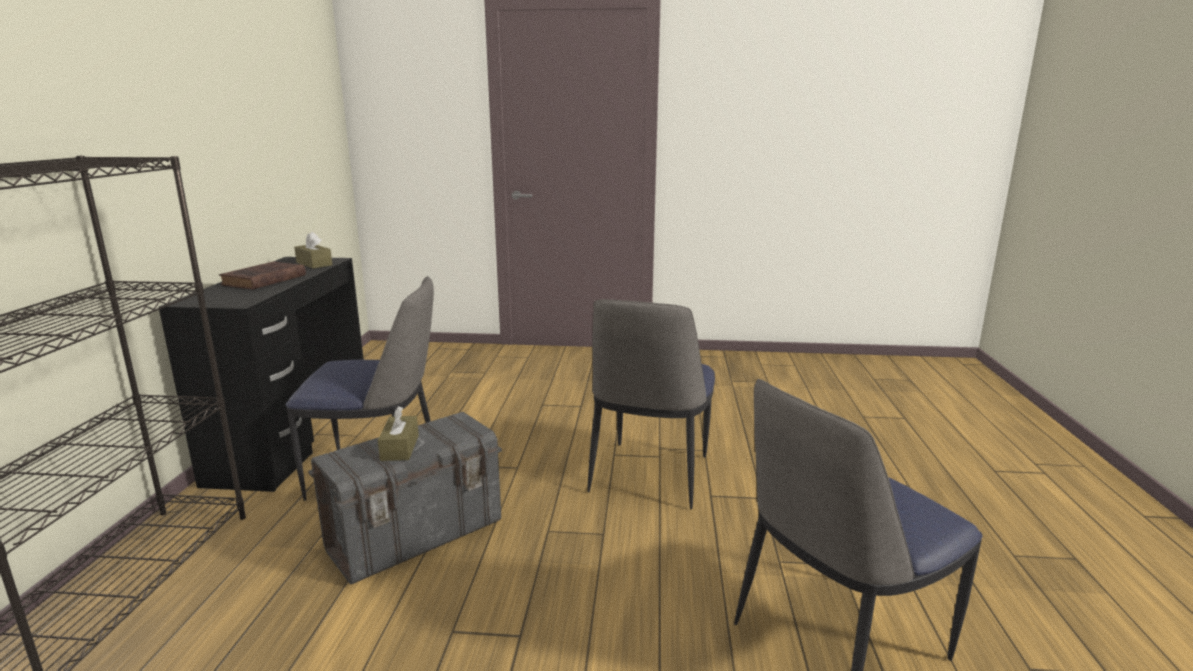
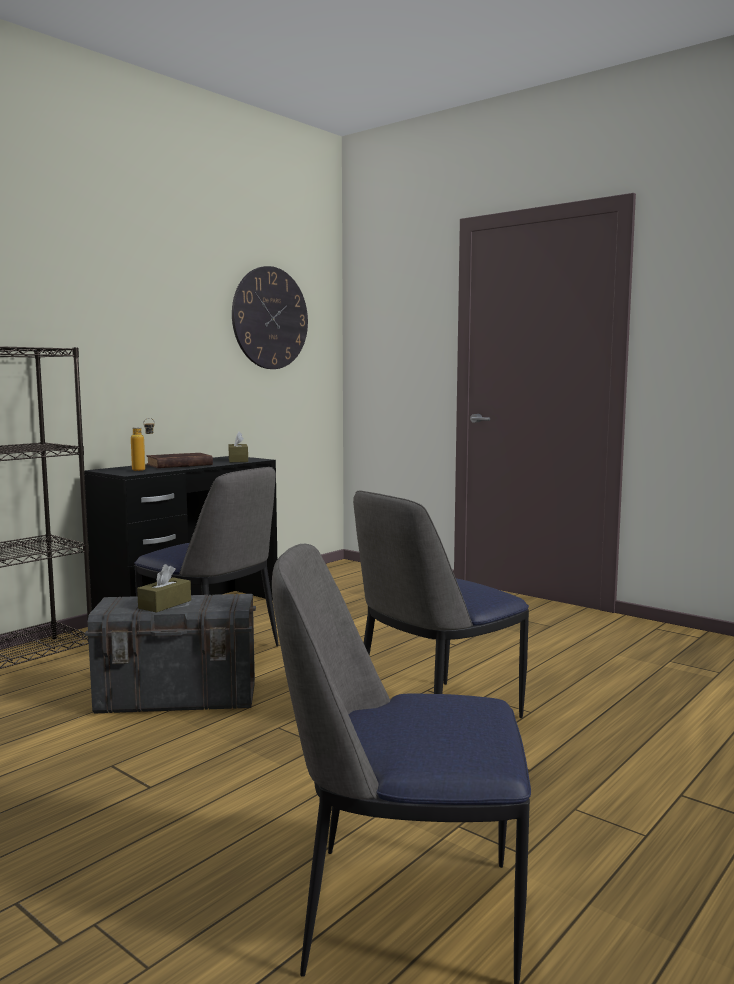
camera: 35 degrees right, 10 degrees down
(242, 294) = (144, 470): none -> bottle
(290, 94) = (270, 318): none -> wall clock

